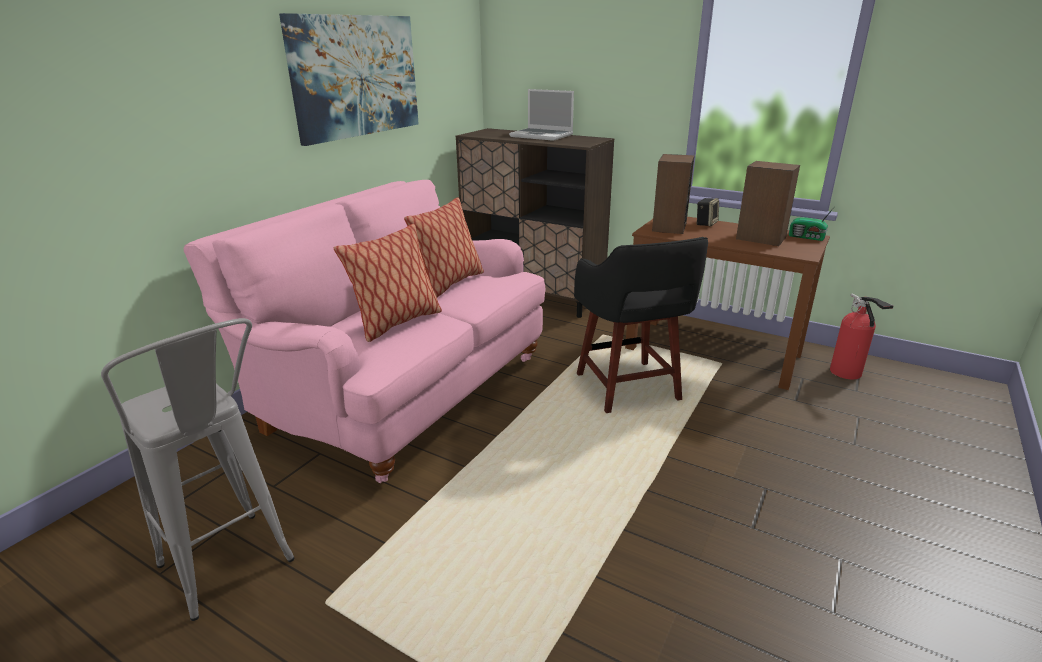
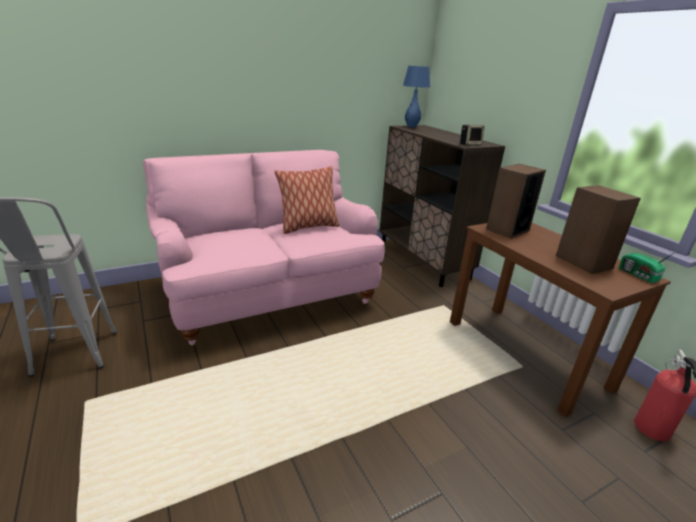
camera: 30 degrees right, 0 degrees up
(356, 76) = (302, 71): picture -> none
(397, 323) = (237, 242): pillow -> none
(481, 132) = (411, 126): none -> blue table lamp
(542, 136) = (450, 135): laptop -> none
(629, 389) = (417, 354): black stool -> none
(706, 223) = (548, 235): speaker -> speaker (470, 144)

